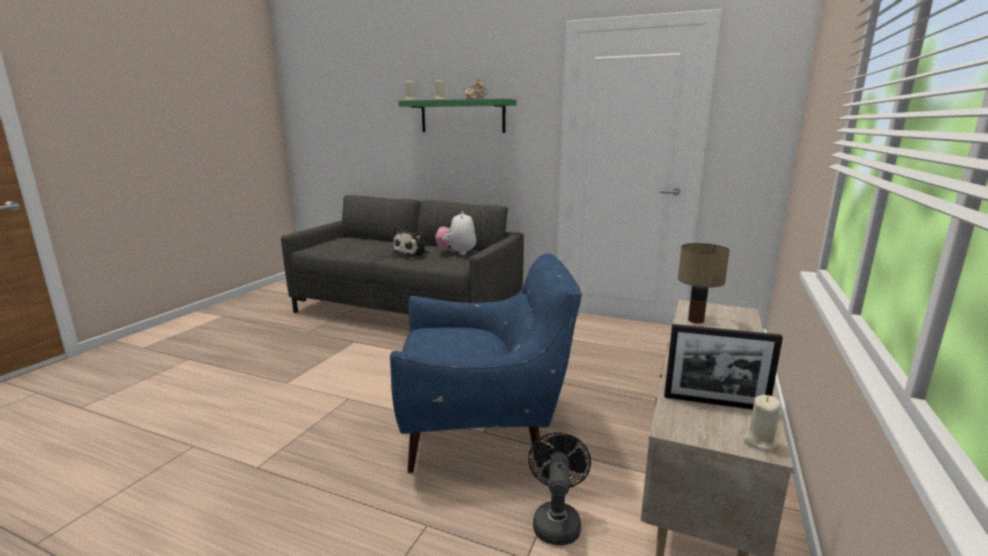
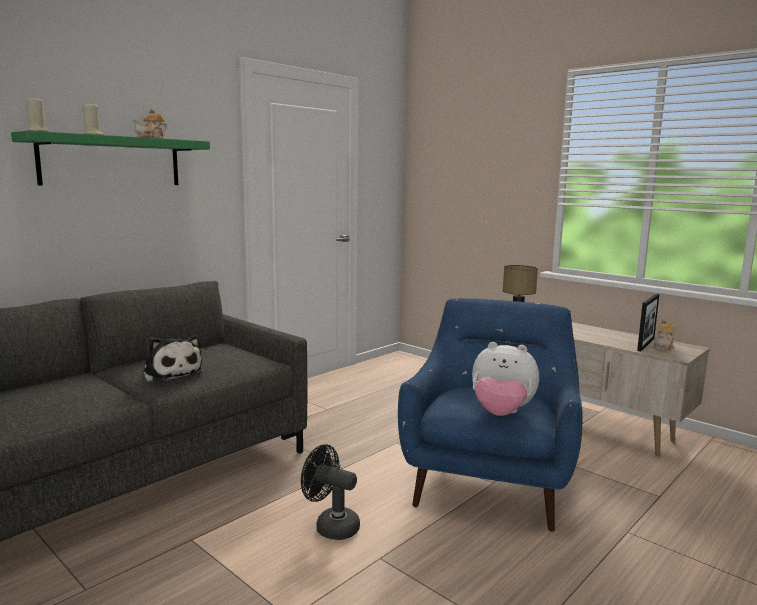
camera: 70 degrees left, 5 degrees down
(457, 253) = (211, 354): plush toy -> plush toy (501, 413)
(556, 521) = (619, 477): black fan -> black fan (331, 526)
(719, 417) = (663, 347): none -> teapot
(759, 442) = (688, 347): beige candle -> none

